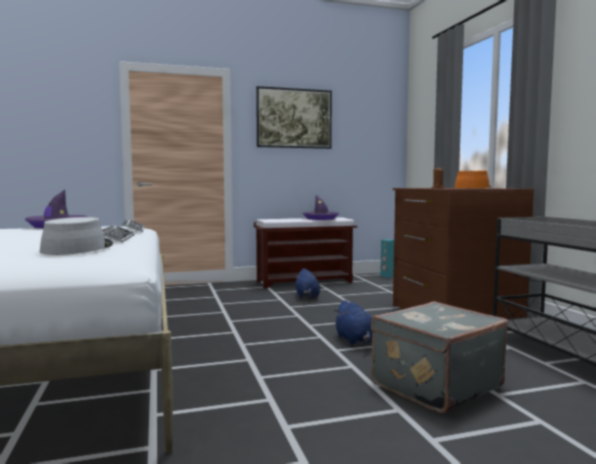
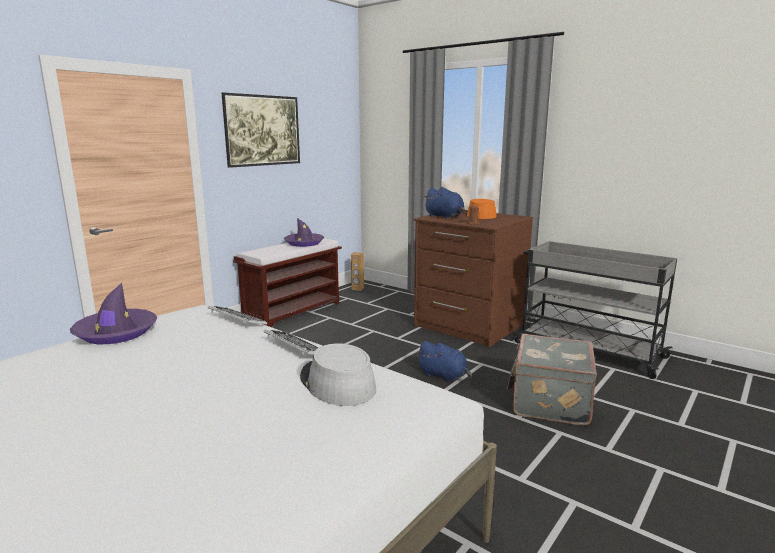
camera: 35 degrees left, 10 degrees up
(307, 297) = (328, 333): blue plush toy -> blue plush toy (445, 217)
(387, 276) = (357, 289): turquoise speaker -> brown speaker

